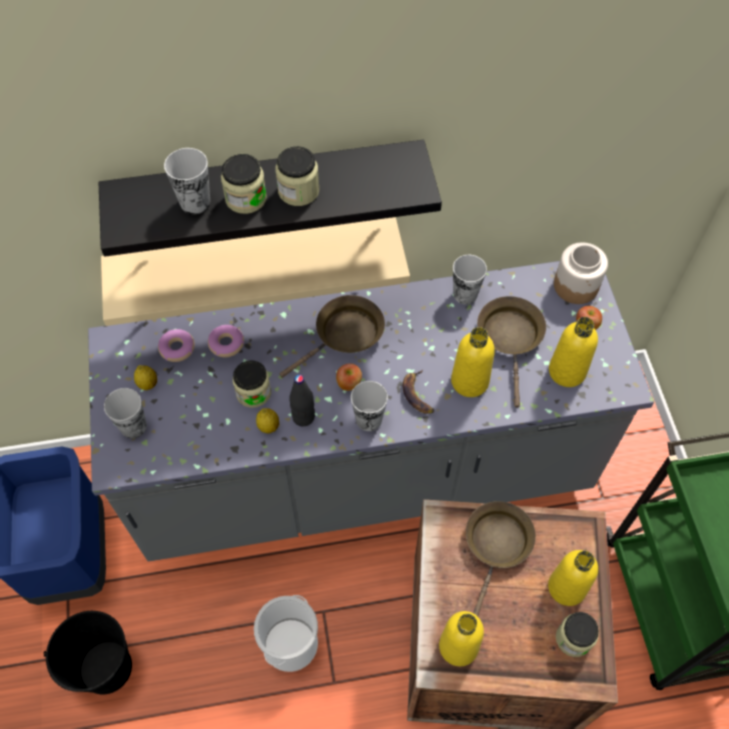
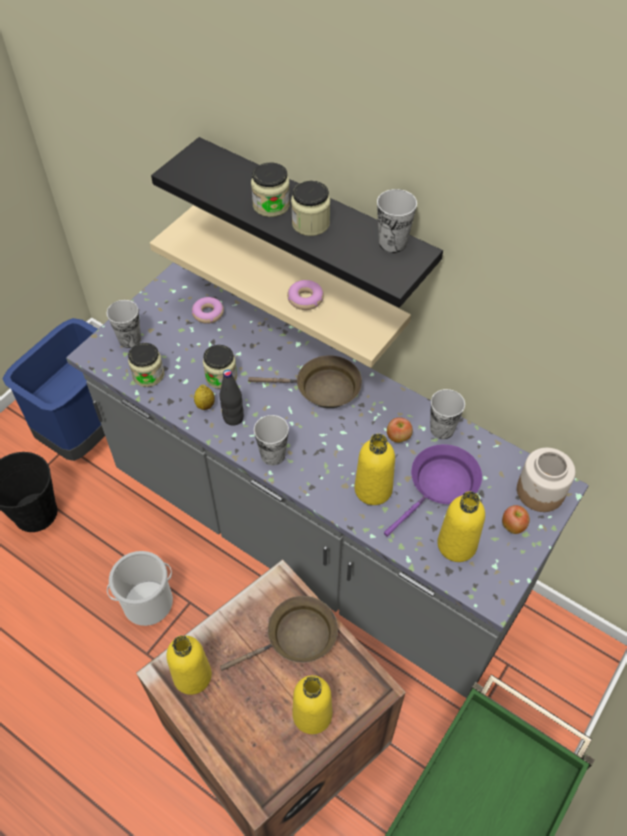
camera: 45 degrees right, 5 degrees down
(148, 384) = (166, 321): lemon -> none
(195, 202) = (237, 186): cup -> cup (392, 243)
(226, 344) = (240, 334): donut -> donut (305, 299)
(349, 384) = (287, 421): apple -> apple (398, 437)
(418, 395) = (325, 467): banana -> none
(510, 338) = (440, 486): brown frying pan -> purple frying pan
(573, 638) = (275, 753): jar -> jar (148, 375)

